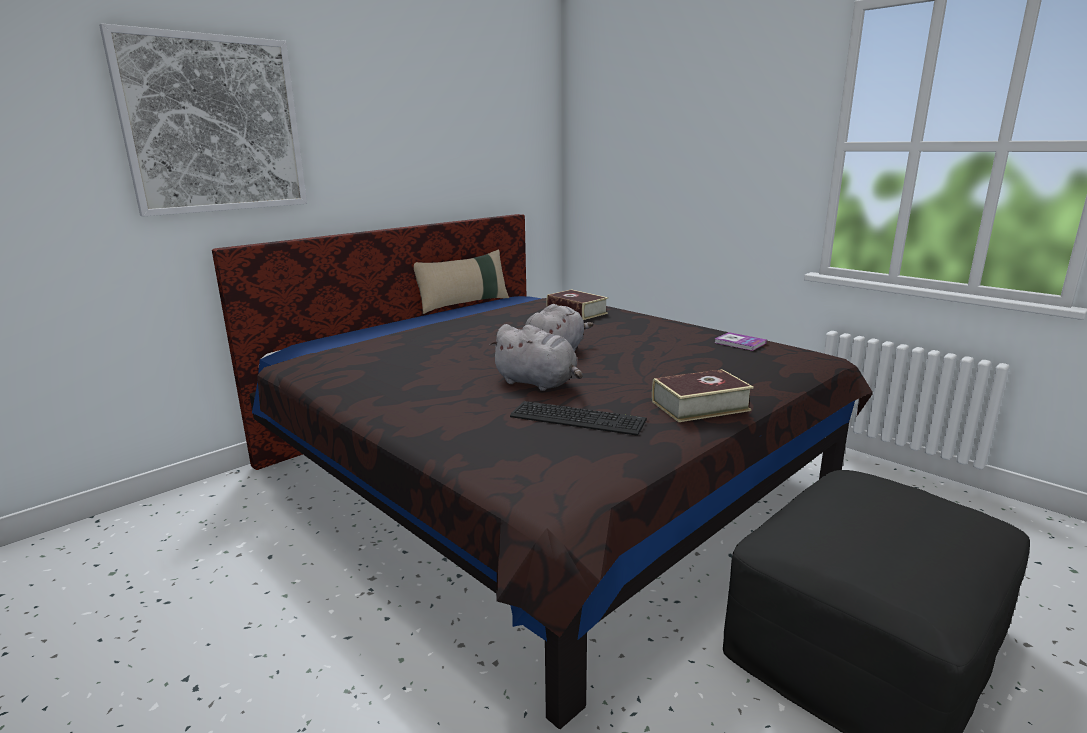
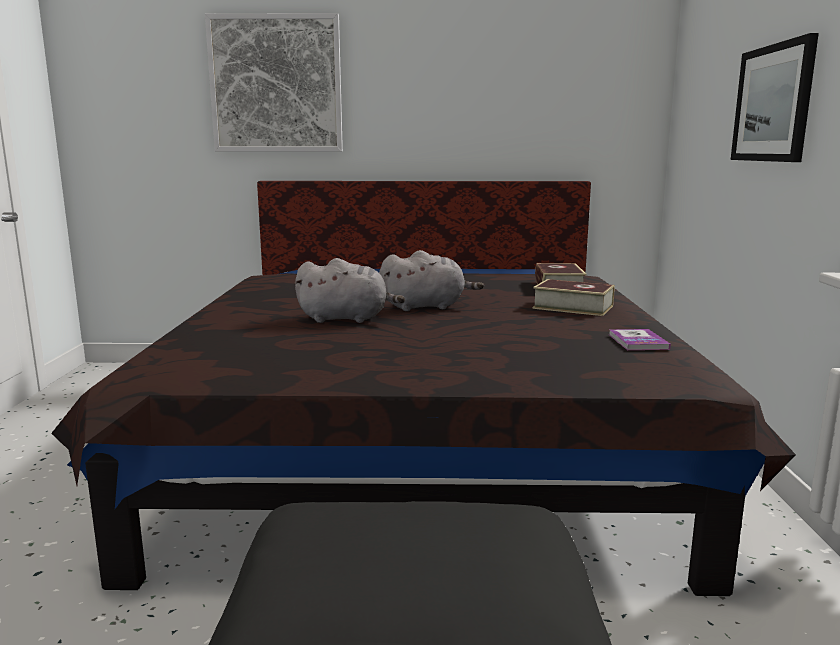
camera: 45 degrees right, 5 degrees down
(463, 304) = (489, 267): beige pillow -> none
(538, 383) = (347, 319): grey plush toy -> grey plush toy turned 75 degrees counterclockwise
(577, 417) = (295, 342): keyboard -> none
(700, 406) = (405, 366): book -> book (573, 307)
(718, 157) = (773, 103): none -> picture

